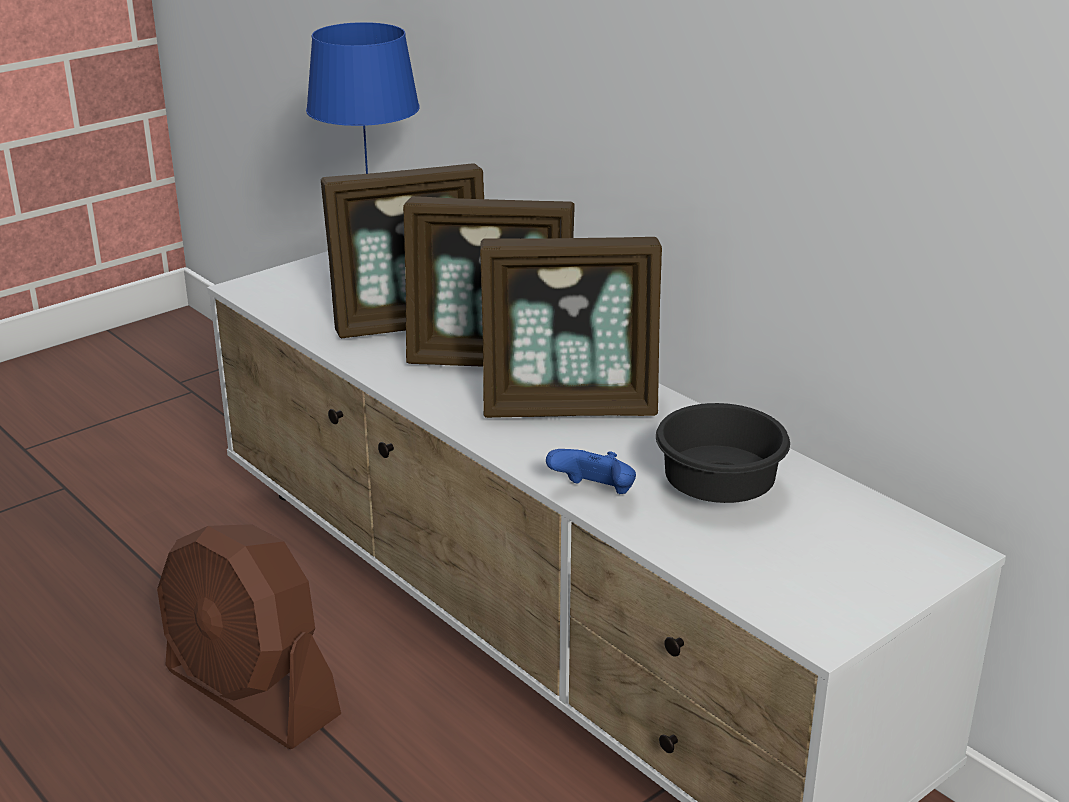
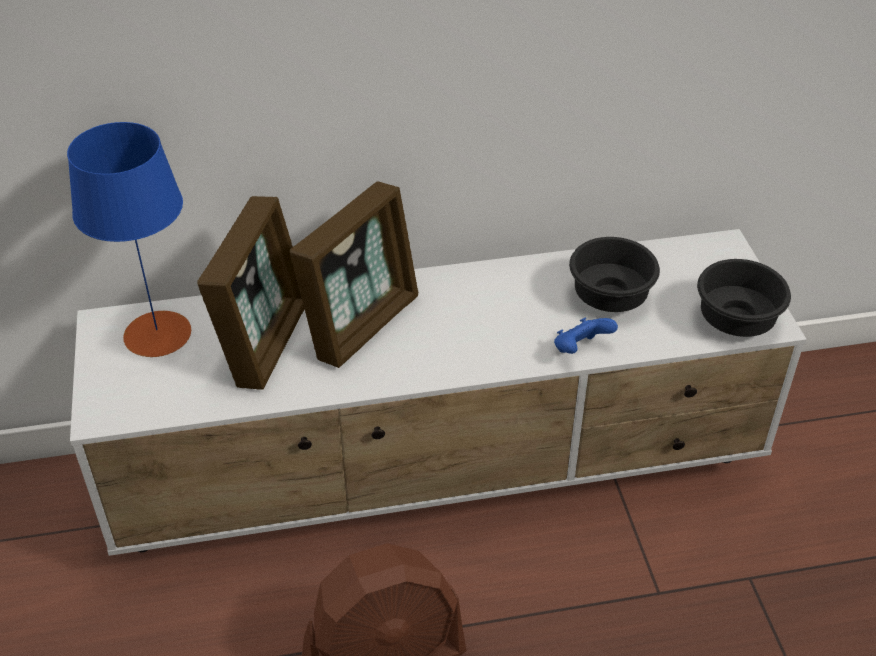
camera: 60 degrees left, 15 degrees up
(570, 406) = (462, 314): picture frame -> none
(792, 601) = (738, 321): none -> black bowl

